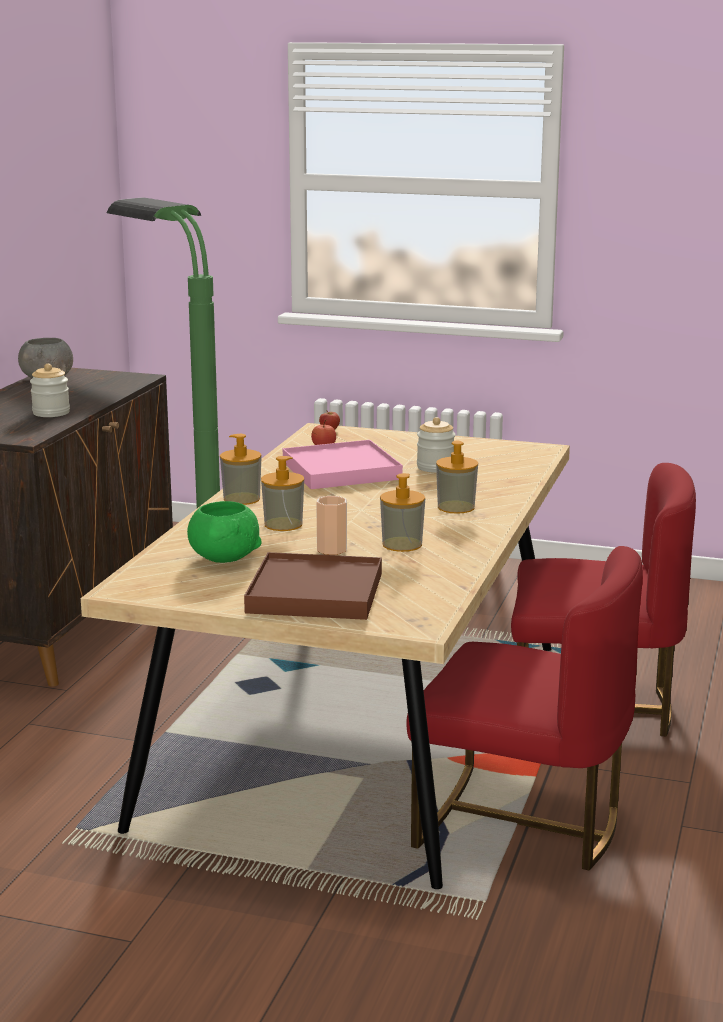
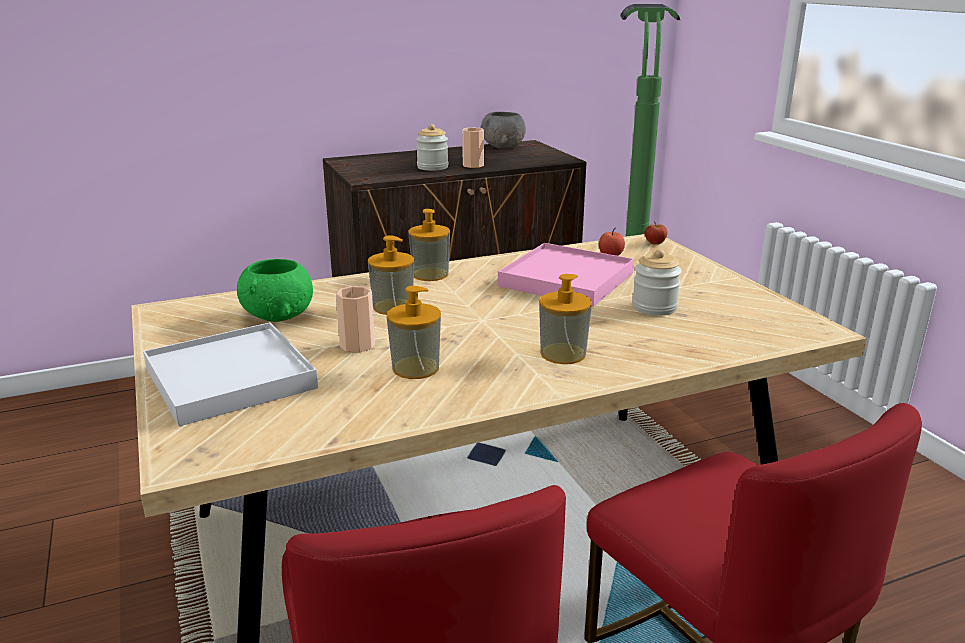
camera: 50 degrees right, 5 degrees up
(82, 402) = (473, 165): none -> cup
(315, 593) = (230, 378): brown tray -> white tray

